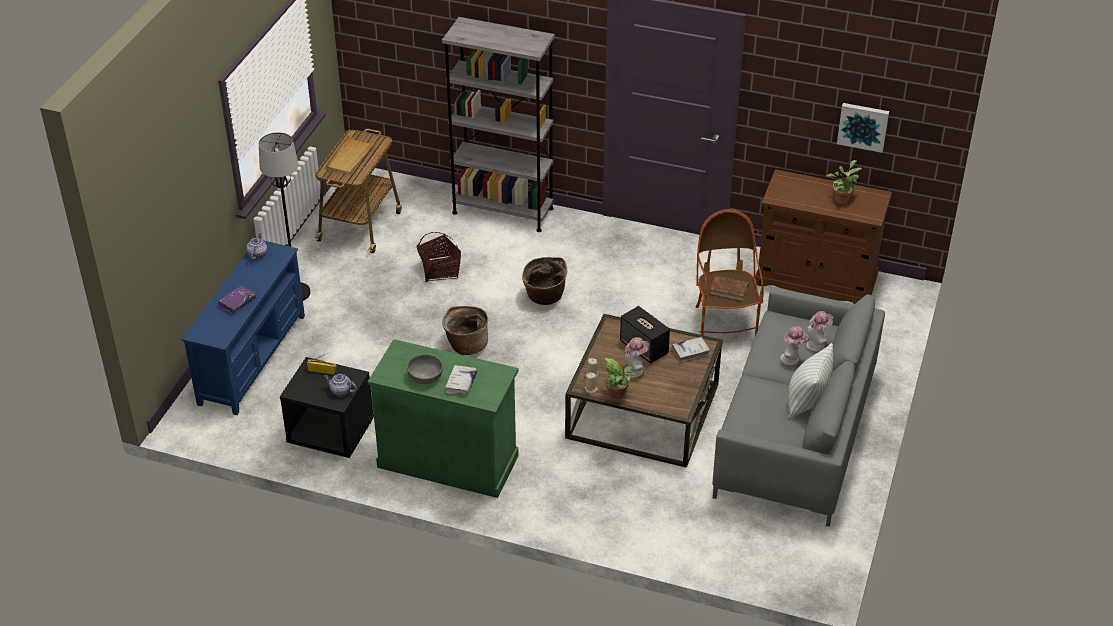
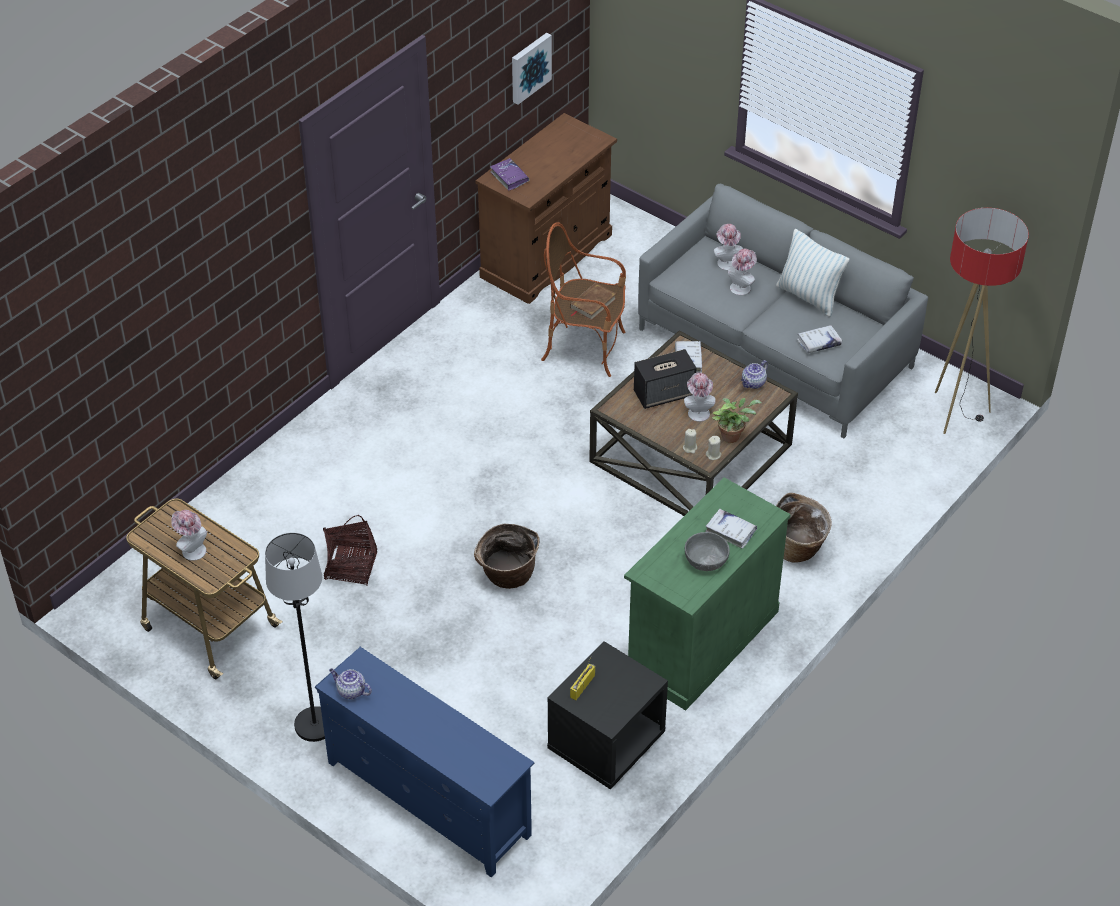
camera: 70 degrees left, 5 degrees up
(237, 302) = (444, 731): purple book -> purple book (509, 177)
(340, 391) = (628, 676): teapot -> teapot (753, 383)
(350, 157) = (191, 549): beige tray -> hat
(503, 210) = (266, 476): grey bookcase -> none
(544, 297) = (457, 482): basket -> basket (798, 548)
(752, 419) = (819, 343): none -> white book
(789, 567) = (957, 413): none -> floor lamp
(842, 198) = (556, 149): potted plant -> none

